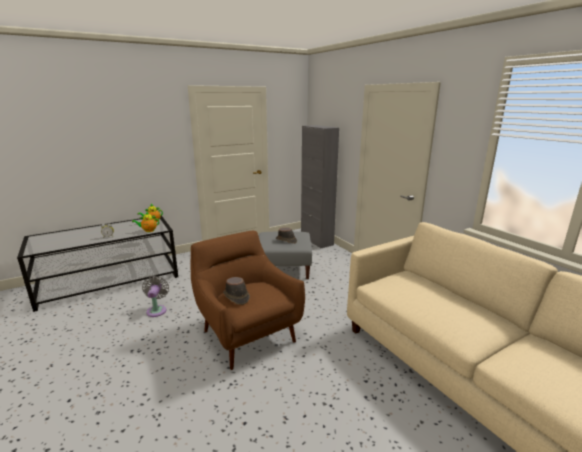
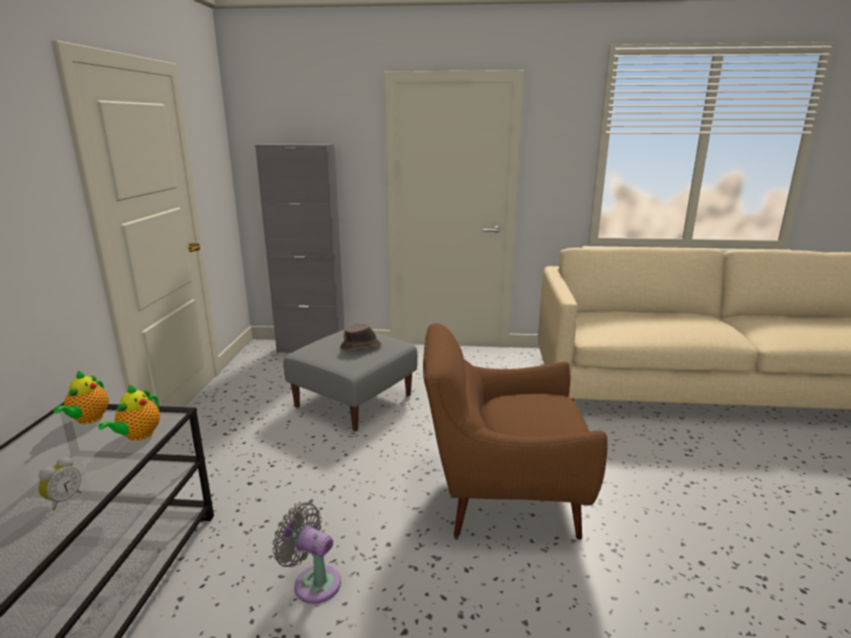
camera: 55 degrees left, 0 degrees up
(236, 297) = (531, 426): brown hat -> none

